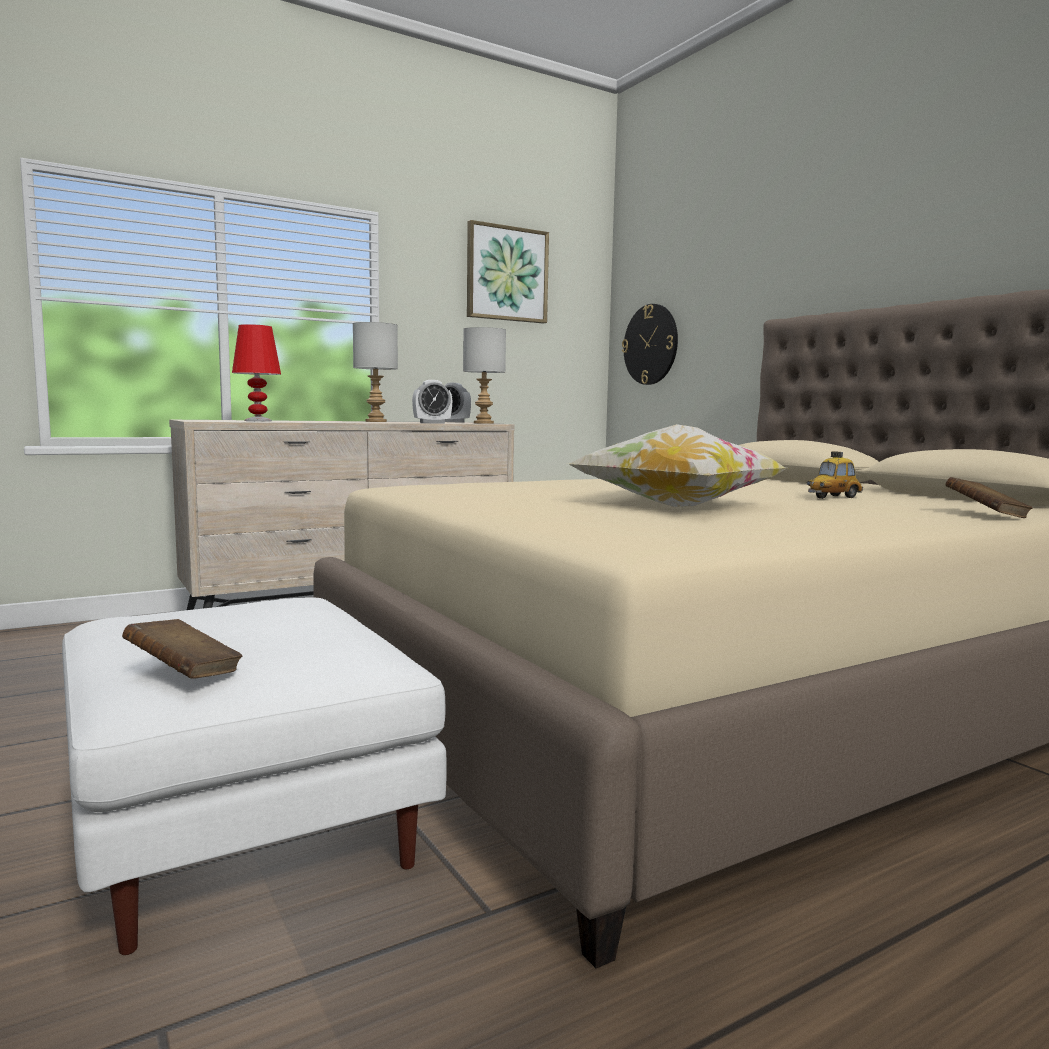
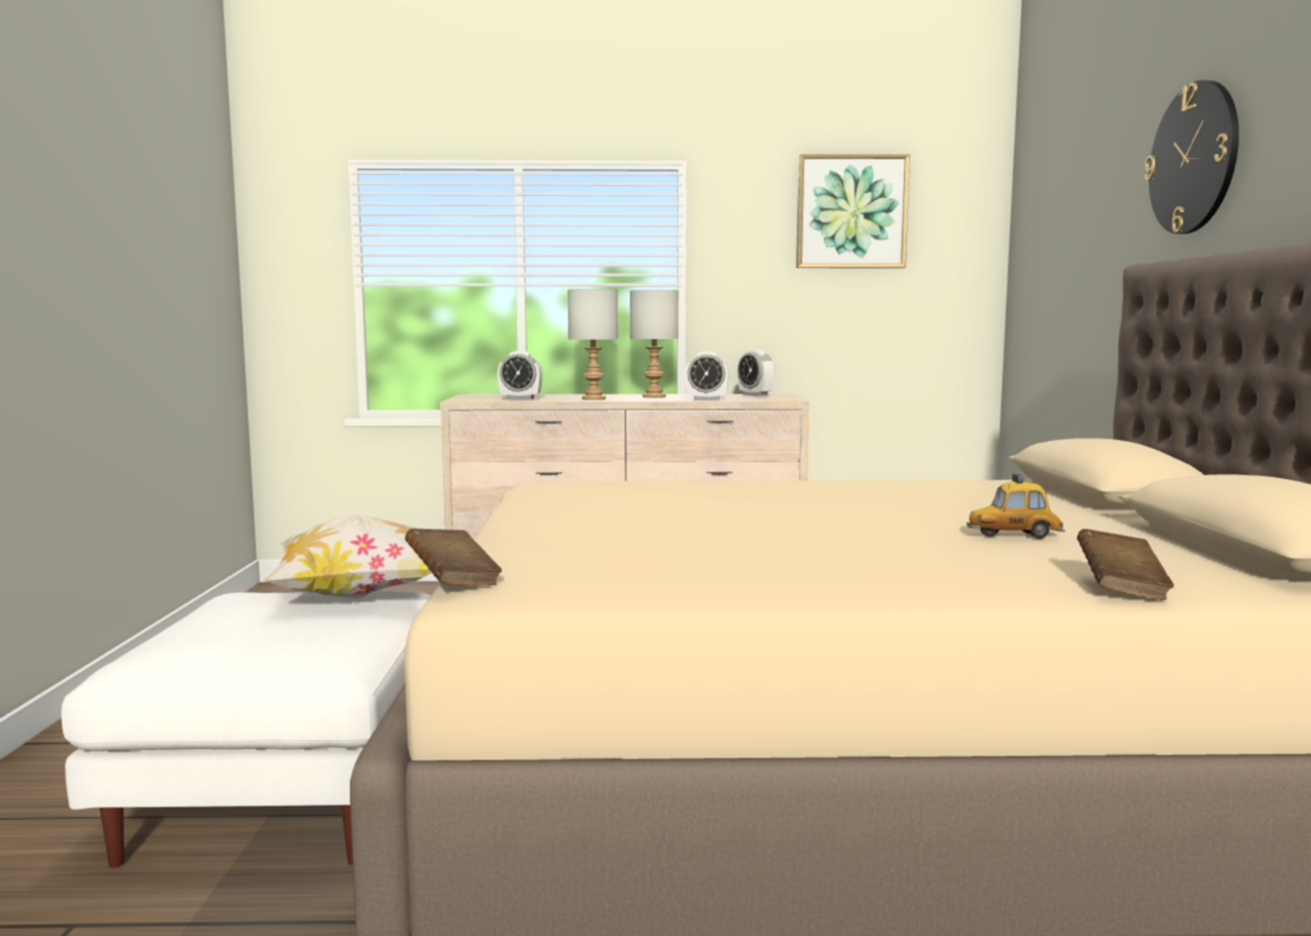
camera: 30 degrees right, 0 degrees up
(184, 673) = (177, 652): brown book -> brown book (453, 581)
(258, 421) = (520, 398): red table lamp -> alarm clock
(483, 423) = (774, 399): grey table lamp -> grey table lamp (593, 399)
(651, 344) = (1039, 290): wall clock -> wall clock (1193, 158)
(676, 507) = (743, 535): pillow -> pillow (358, 595)

